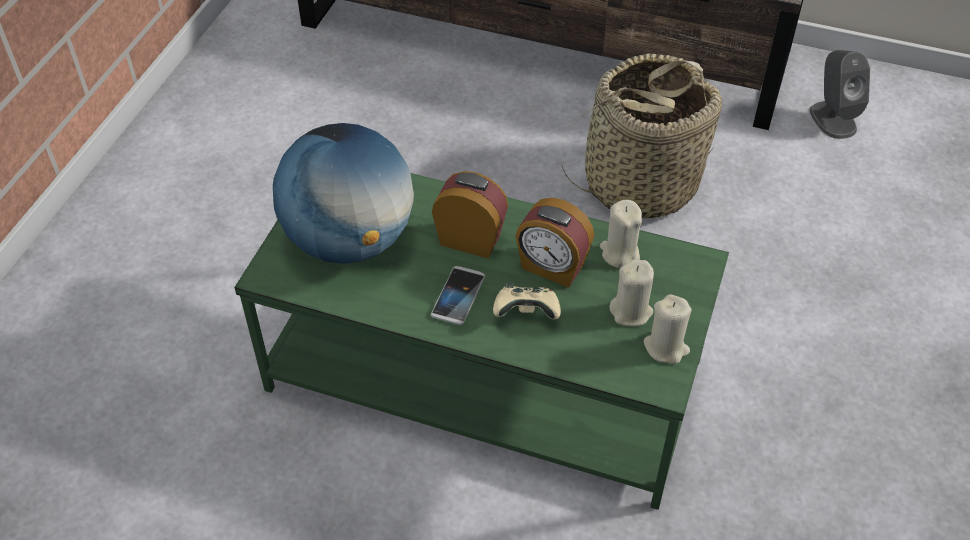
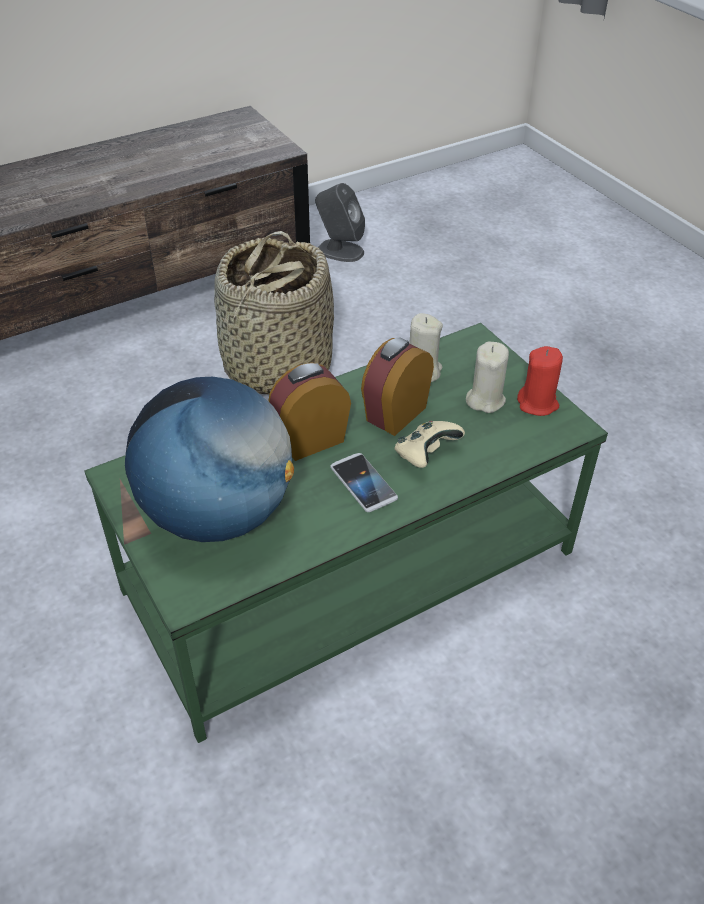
camera: 50 degrees left, 5 degrees down
(552, 267) = (395, 413): alarm clock -> alarm clock turned 150 degrees clockwise
(666, 347) = (538, 403): beige candle -> red candle

